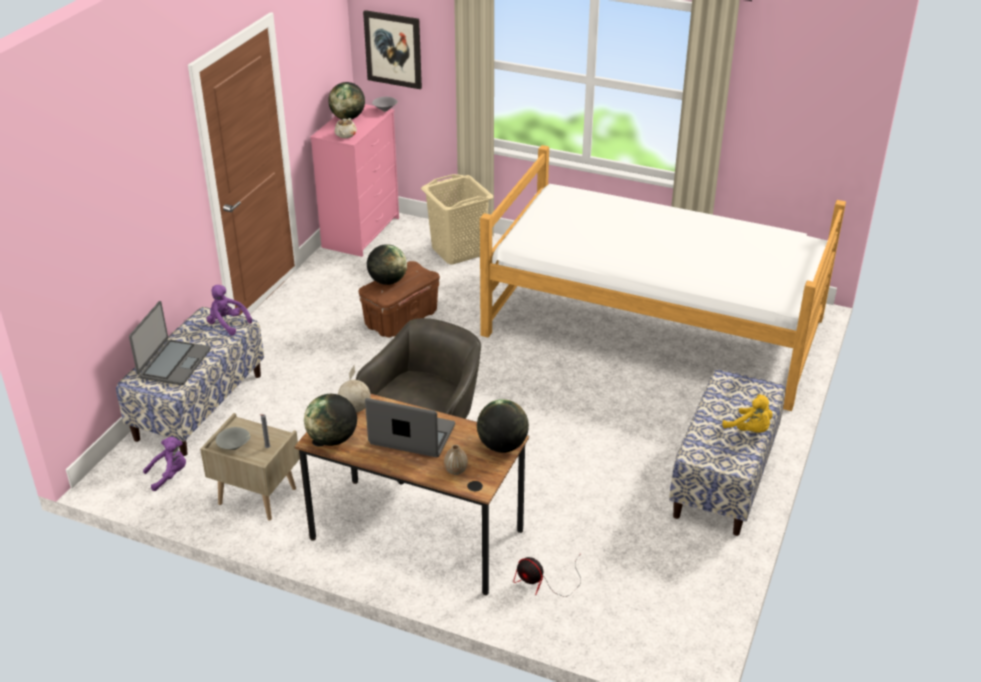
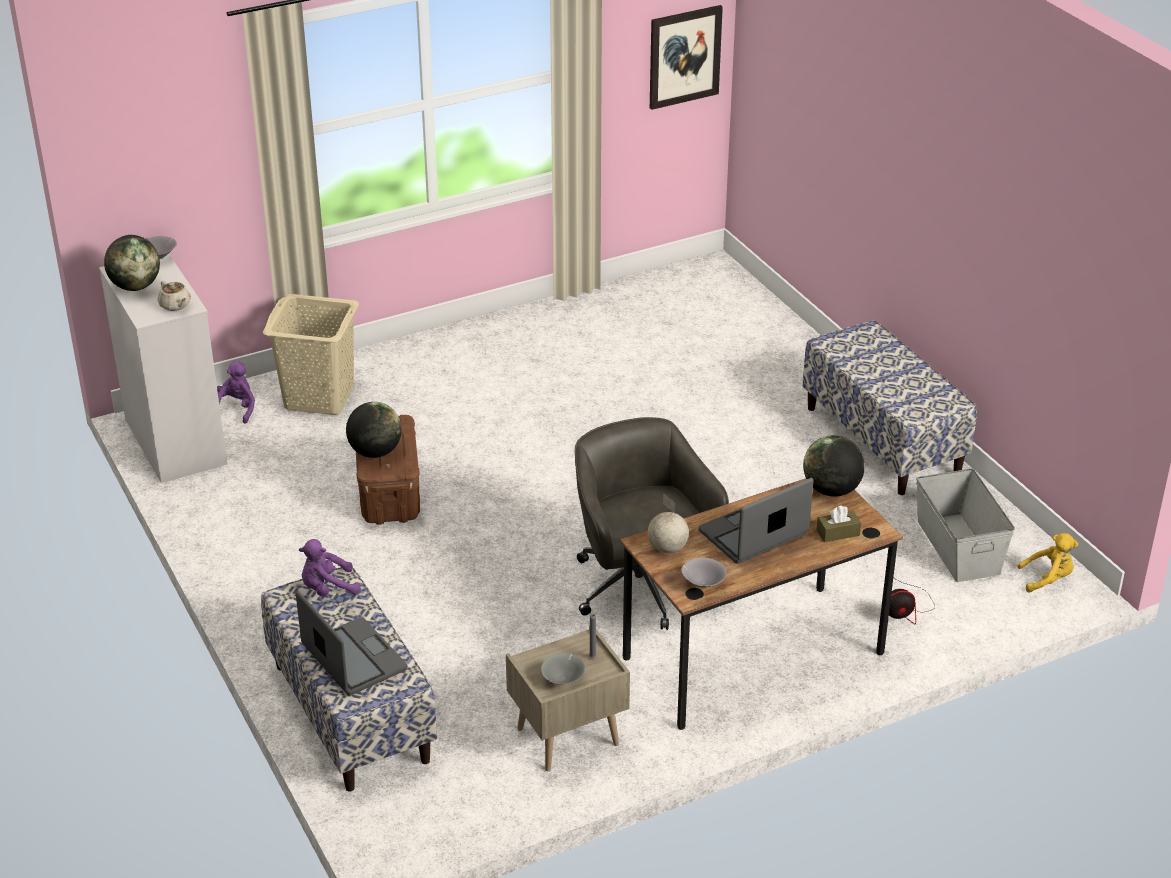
camera: 50 degrees left, 0 degrees up
(169, 475) = (450, 788): purple plush toy -> purple plush toy (237, 409)
(332, 439) = (702, 584): globe -> grey bowl
(361, 232) = (174, 441): pink dresser -> white dresser
(393, 49) = (147, 168): picture -> picture (684, 56)
(456, 471) = (838, 533): vase -> brown tissue box
(652, 575) = (958, 546): none -> grey storage box
(653, 327) = (625, 356): bed -> none
(750, 430) = (912, 370): yellow plush toy -> yellow plush toy (1048, 579)

